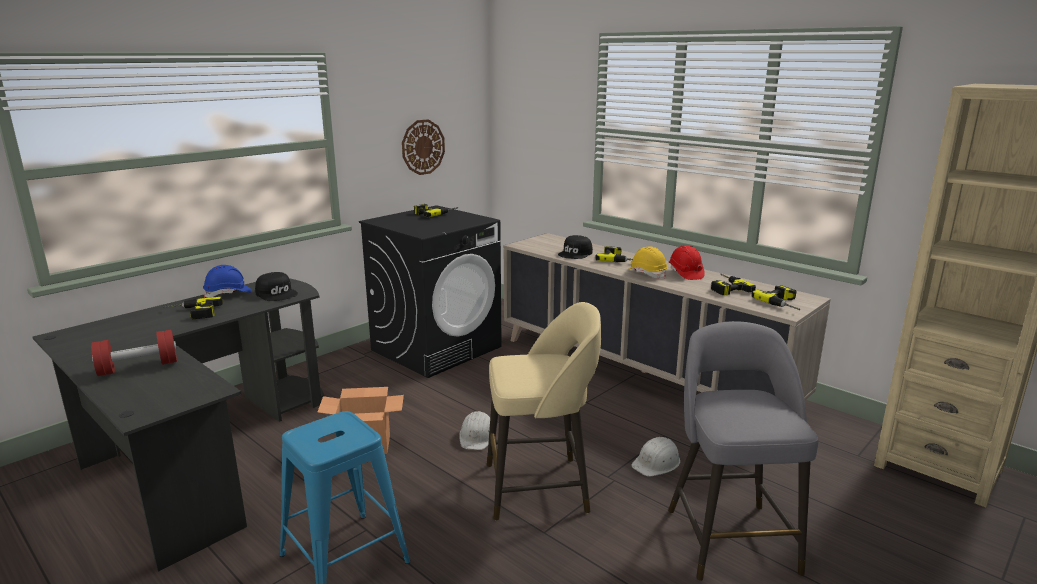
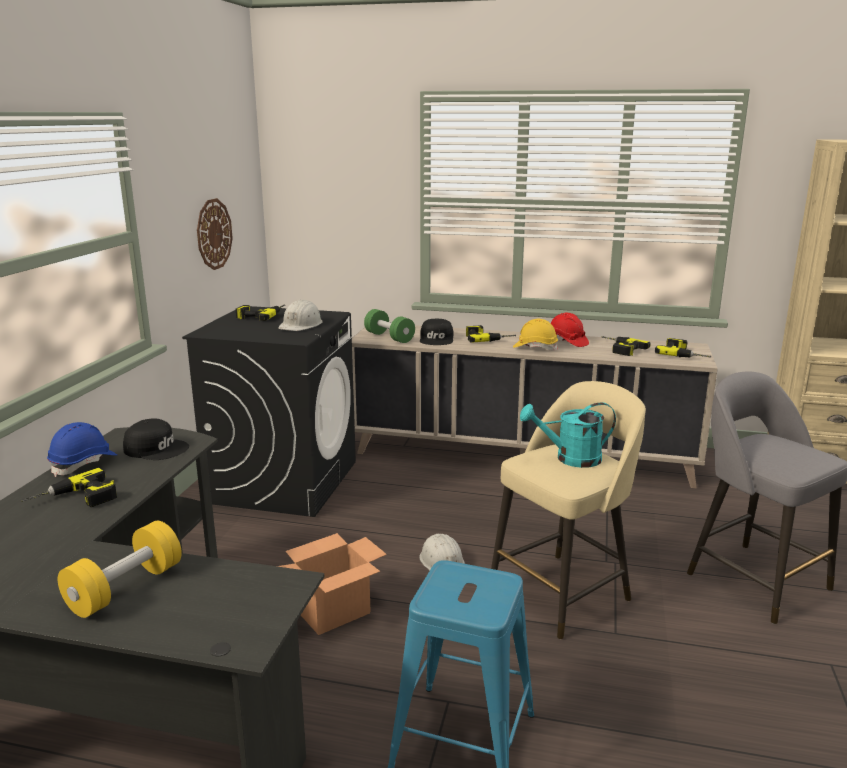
camera: 30 degrees left, 0 degrees up
(138, 367) = (125, 588): red dumbbell -> yellow dumbbell
(540, 366) = (570, 459): none -> turquoise watering can
(541, 246) = (389, 337): none -> green dumbbell
(657, 463) = (630, 535): white hard hat -> white hard hat (301, 325)

